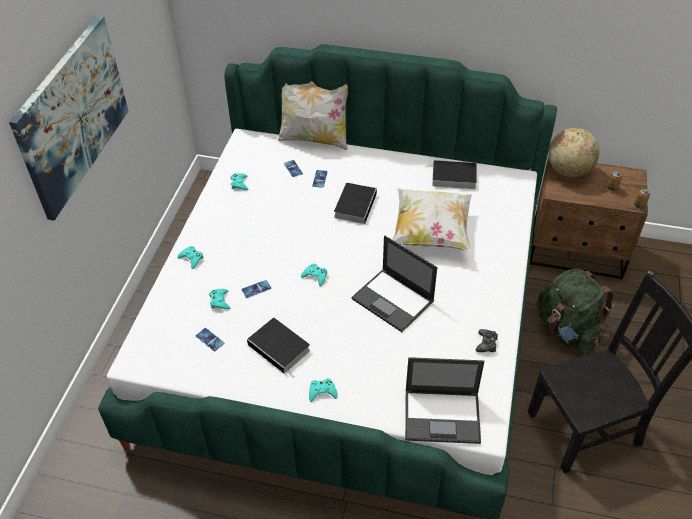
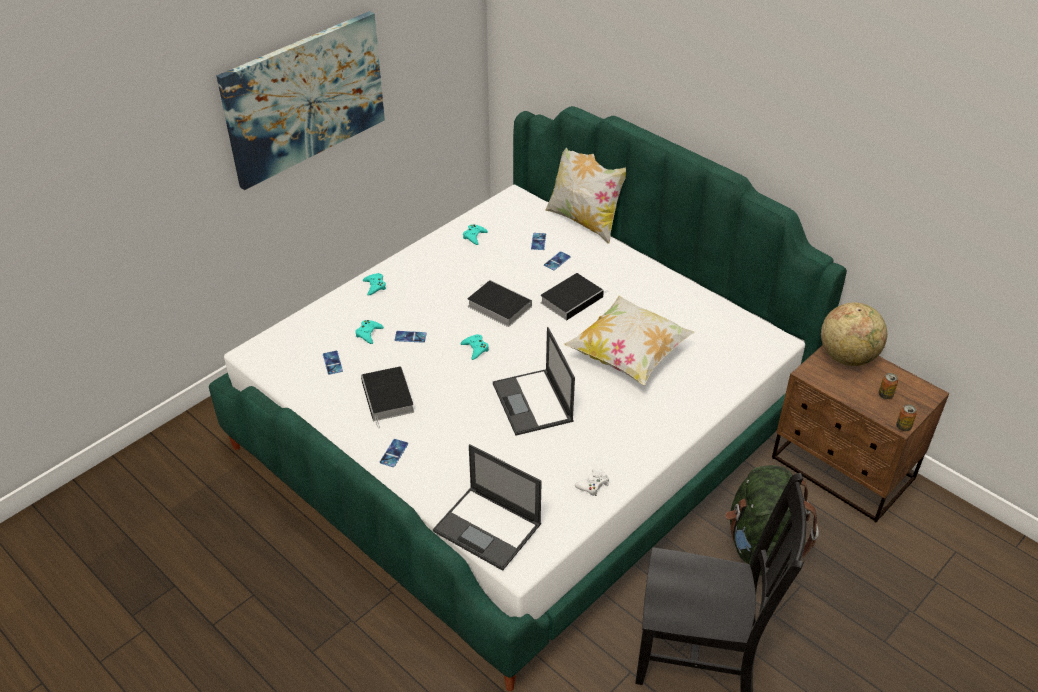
camera: 30 degrees right, 5 degrees down
(322, 392) = (394, 453): turquoise game controller -> phone
(452, 177) = (700, 312): book -> book (497, 306)
(486, 344) = (593, 485): black game controller -> white game controller

